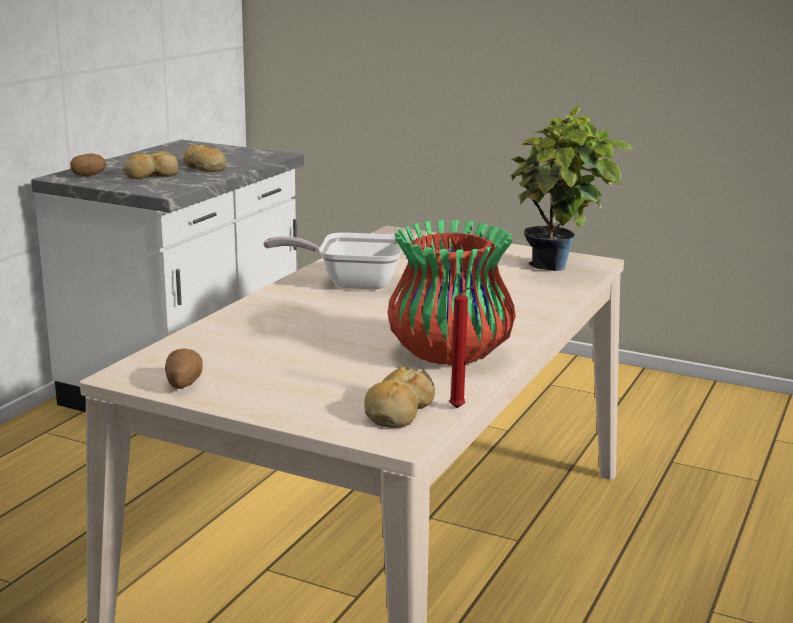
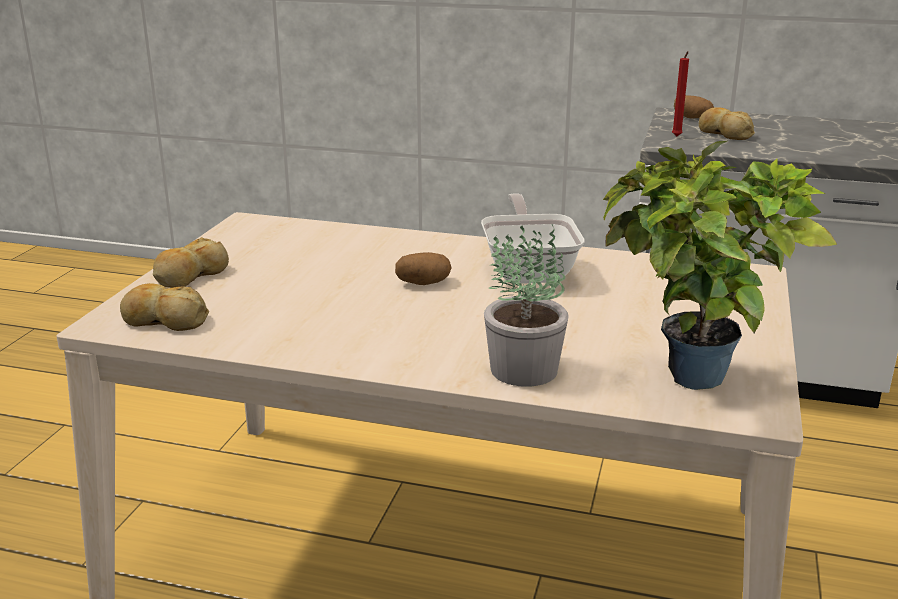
camera: 80 degrees right, 5 degrees up
(183, 384) = (229, 240): potato -> potato (423, 283)
(205, 167) = (789, 145): bread -> bread (190, 275)
(449, 354) = (318, 332): vase -> none
(459, 408) = (169, 346): red candle -> red candle (677, 137)
(529, 301) = (524, 369): none -> potted plant

